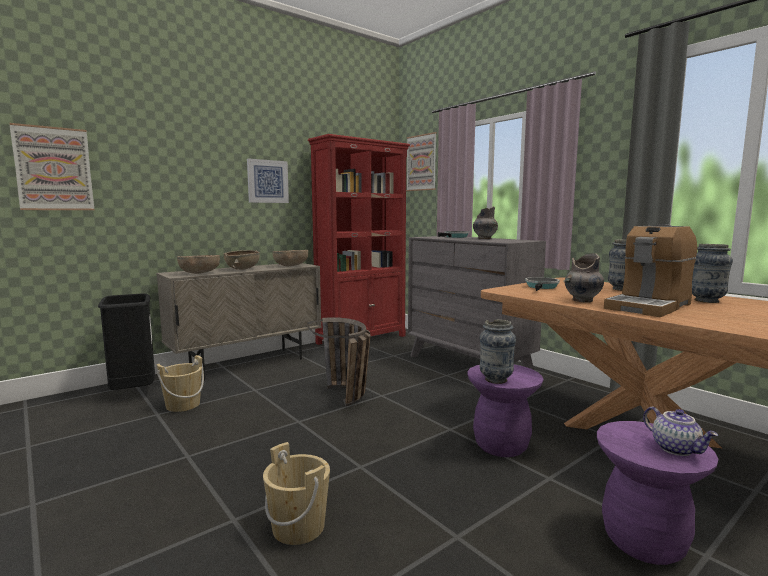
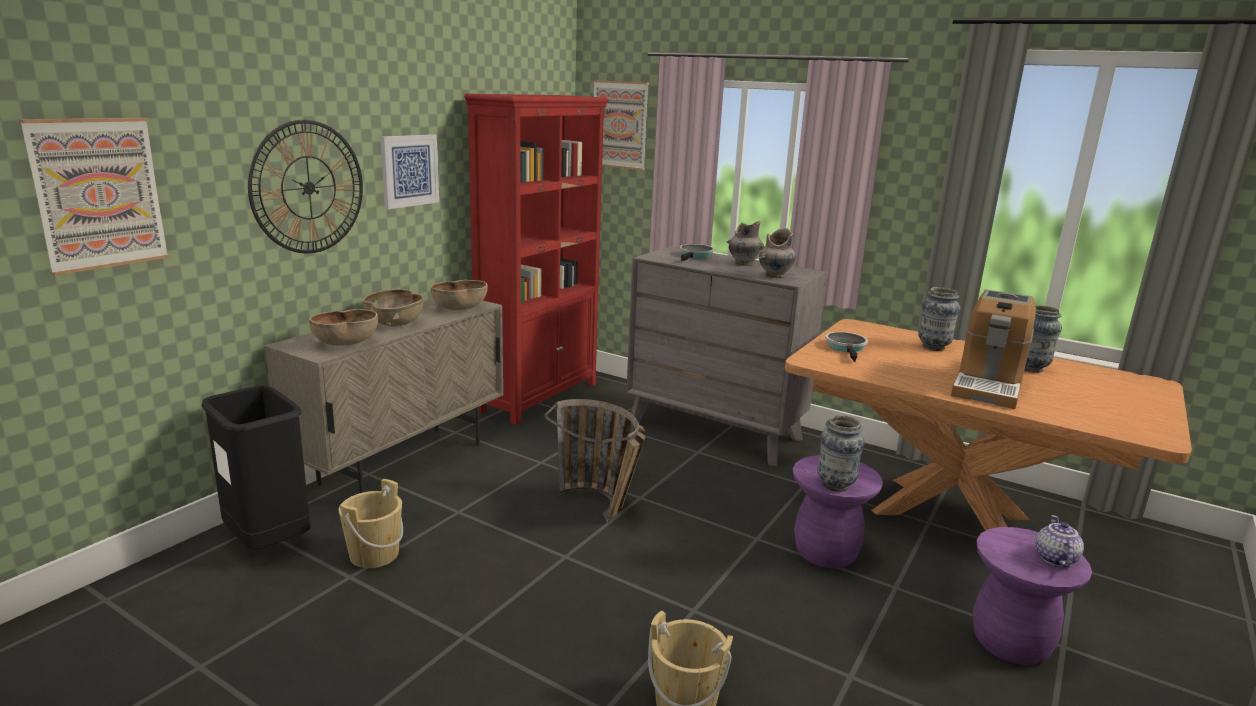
camera: 20 degrees left, 10 degrees up
(194, 183) = (308, 187): none -> wall clock
(582, 300) = (916, 379): grey vase -> grey vase (774, 276)
(676, 449) = (1054, 558): teapot -> teapot turned 120 degrees counterclockwise

